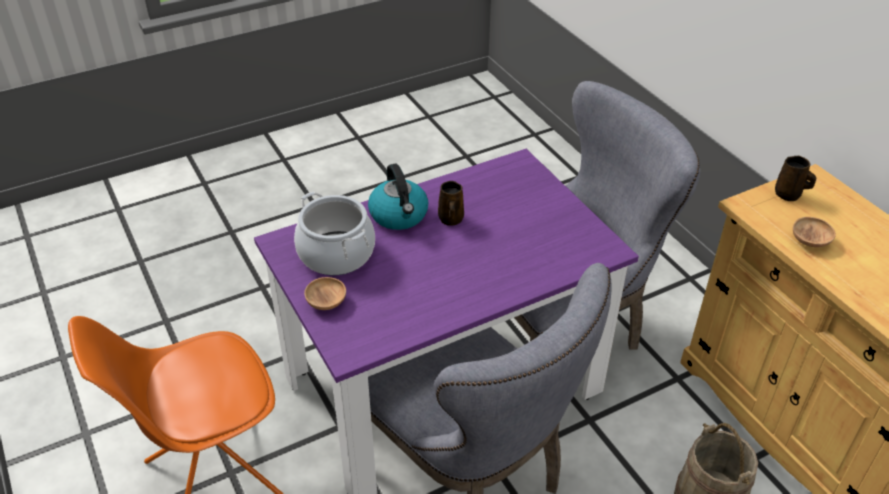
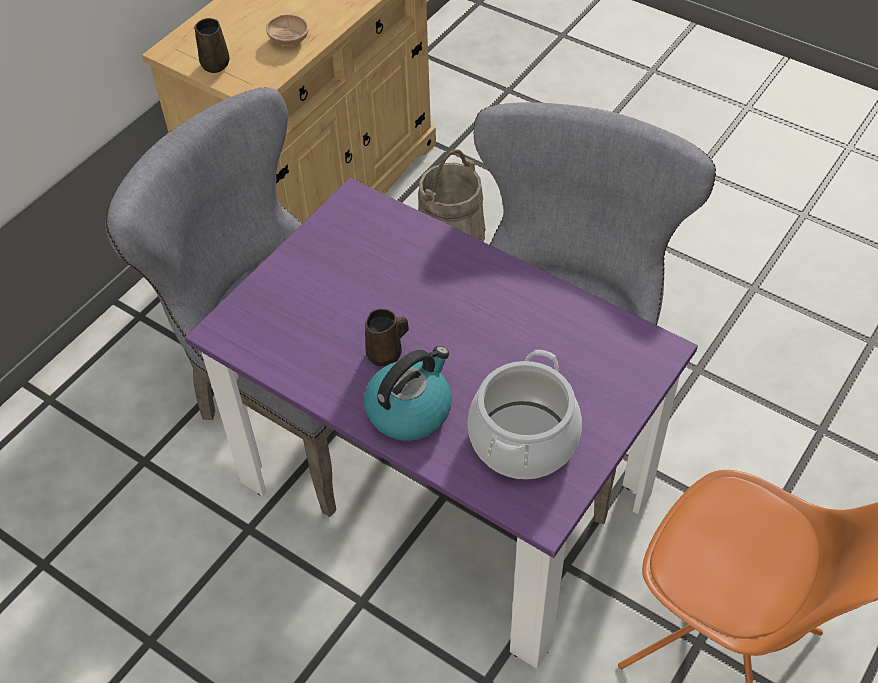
camera: 115 degrees left, 10 degrees up
(326, 302) = (607, 406): brown bowl -> none

